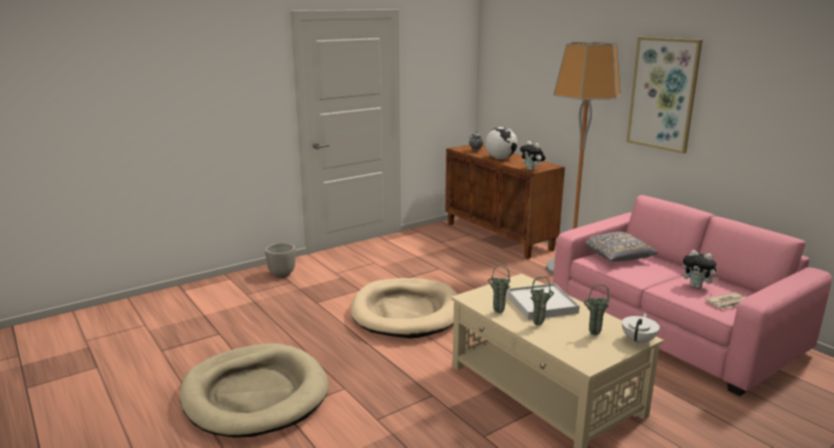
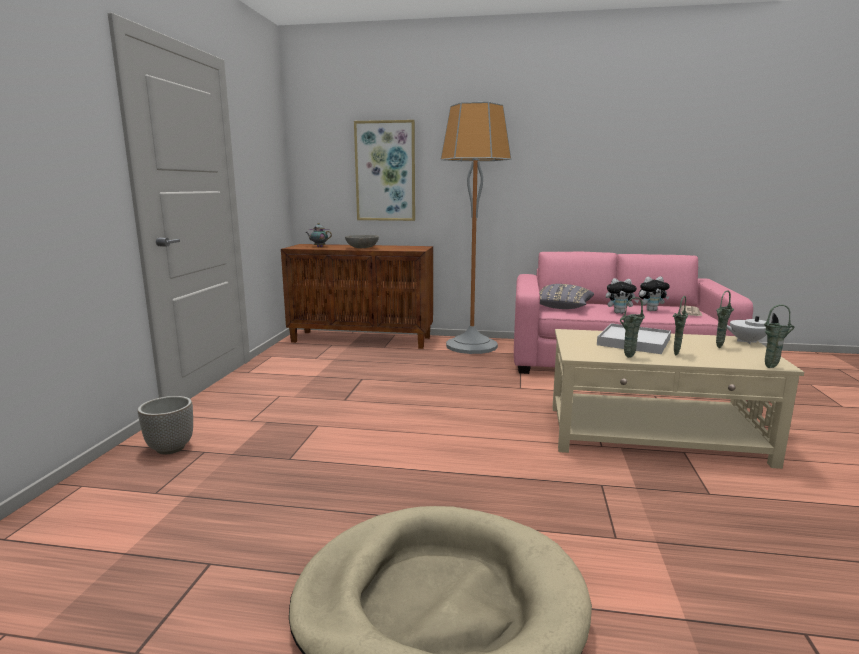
camera: 45 degrees left, 5 degrees down
(406, 312) = (414, 425): beige dog bed -> none
(500, 158) = (362, 248): globe -> grey bowl
(532, 170) = (416, 250): plush toy -> plush toy (619, 313)
(575, 363) = (772, 367): none -> green vase
(638, 340) = (746, 341): white teapot -> white teapot turned 60 degrees counterclockwise
(663, 94) = (538, 156): picture -> picture (385, 171)

